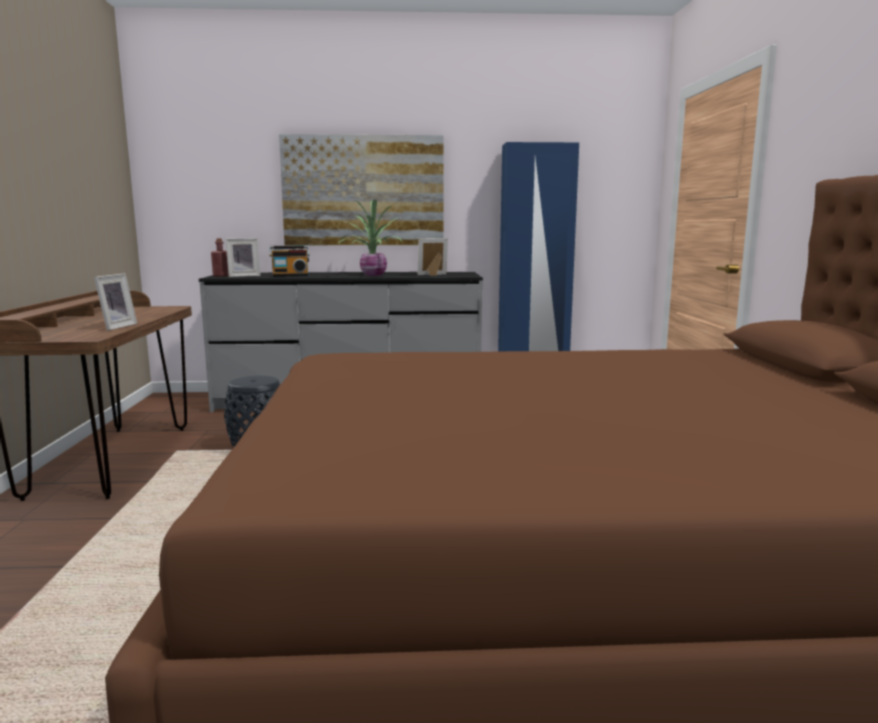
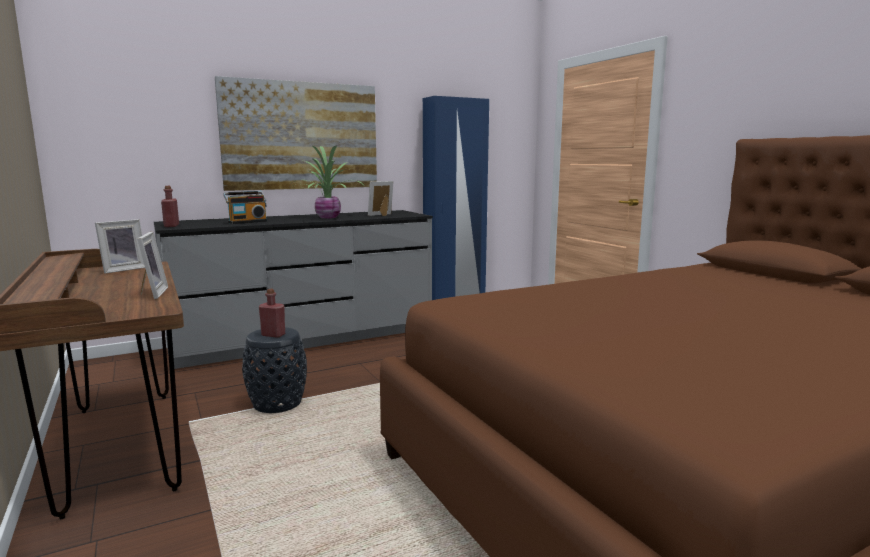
camera: 25 degrees left, 0 degrees up
(243, 276) = (198, 225): picture frame -> picture frame (123, 269)
(252, 381) = (273, 335): none -> red bottle

